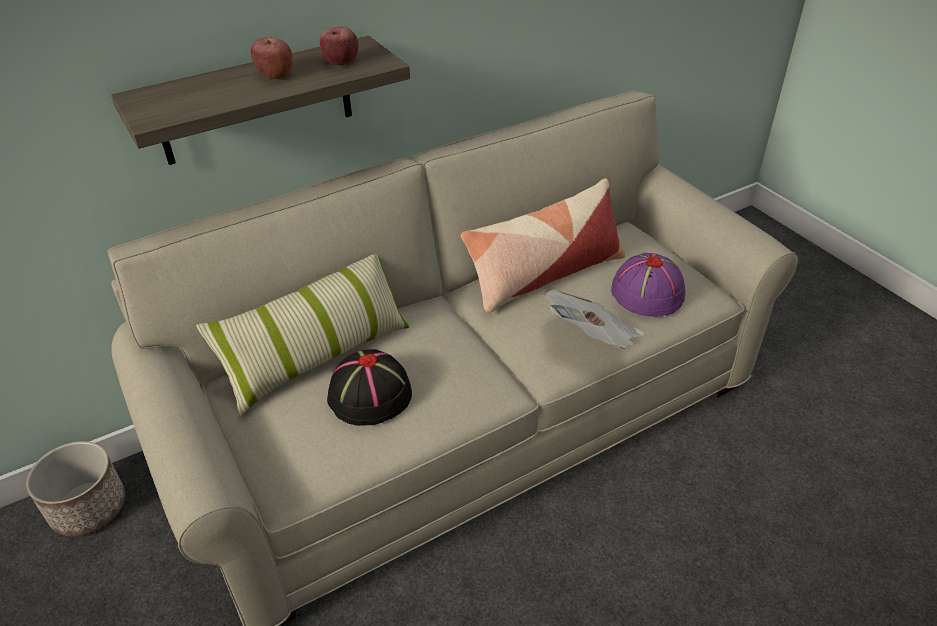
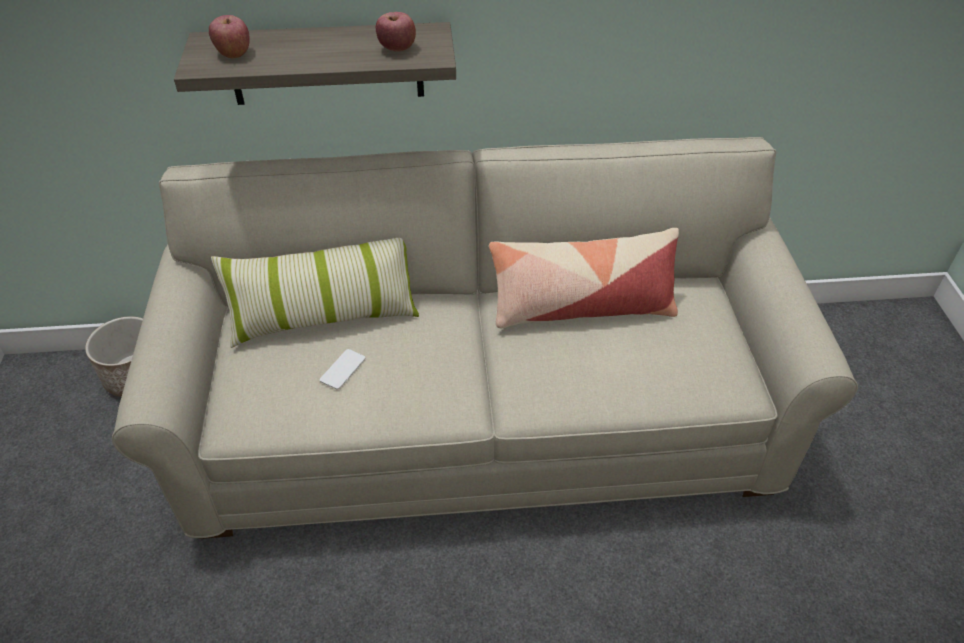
camera: 25 degrees right, 5 degrees up
(275, 75) = (331, 47): apple -> apple (233, 53)
(369, 395) = (343, 369): black hat -> phone
(593, 339) = (581, 392): newspaper -> none
(646, 293) = (671, 363): purple hat -> none

